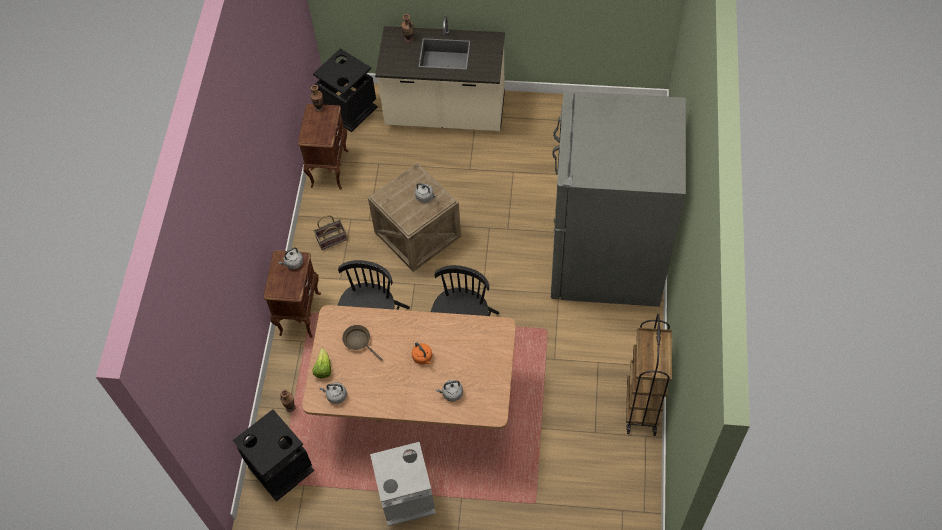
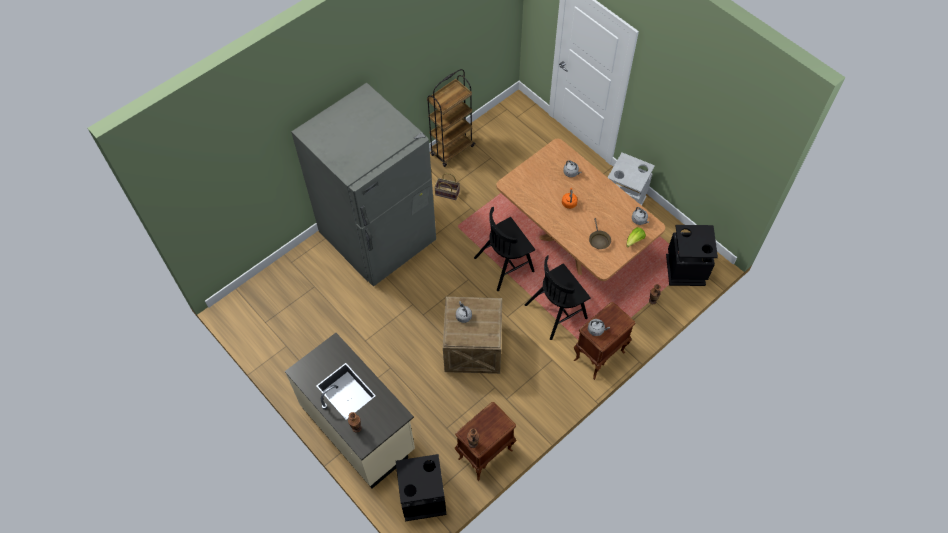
camera: 140 degrees left, 0 degrees up
(332, 238) = (532, 394): basket -> basket (446, 193)

